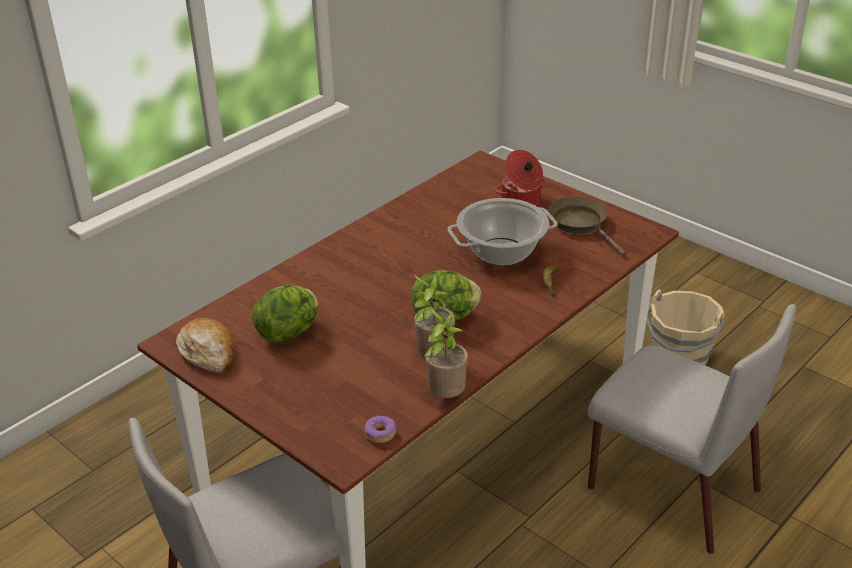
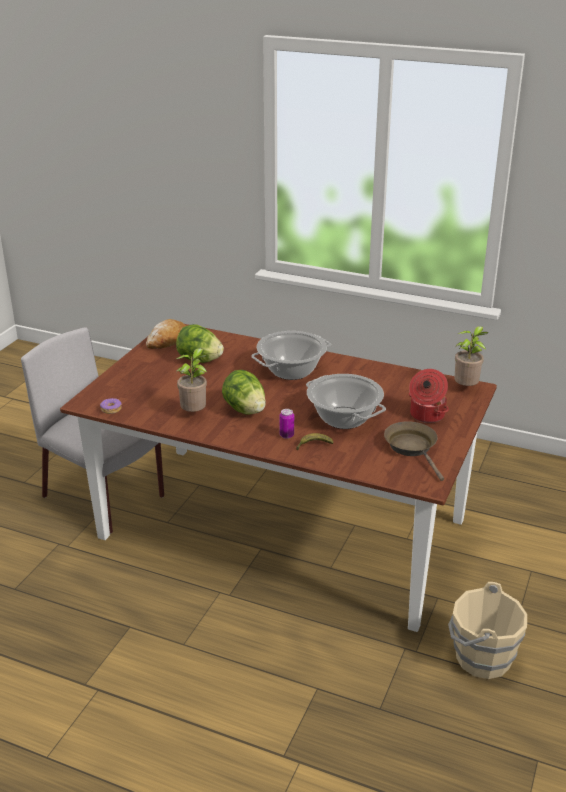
camera: 70 degrees right, 5 degrees down
(369, 265) = (291, 370): none -> cooking pot
(445, 396) = (156, 425): potted plant -> potted plant (466, 388)
(520, 298) = (286, 435): none -> can
(581, 224) = (412, 448): brown frying pan -> brown frying pan turned 60 degrees counterclockwise
(670, 488) = (297, 672): grey chair -> none

